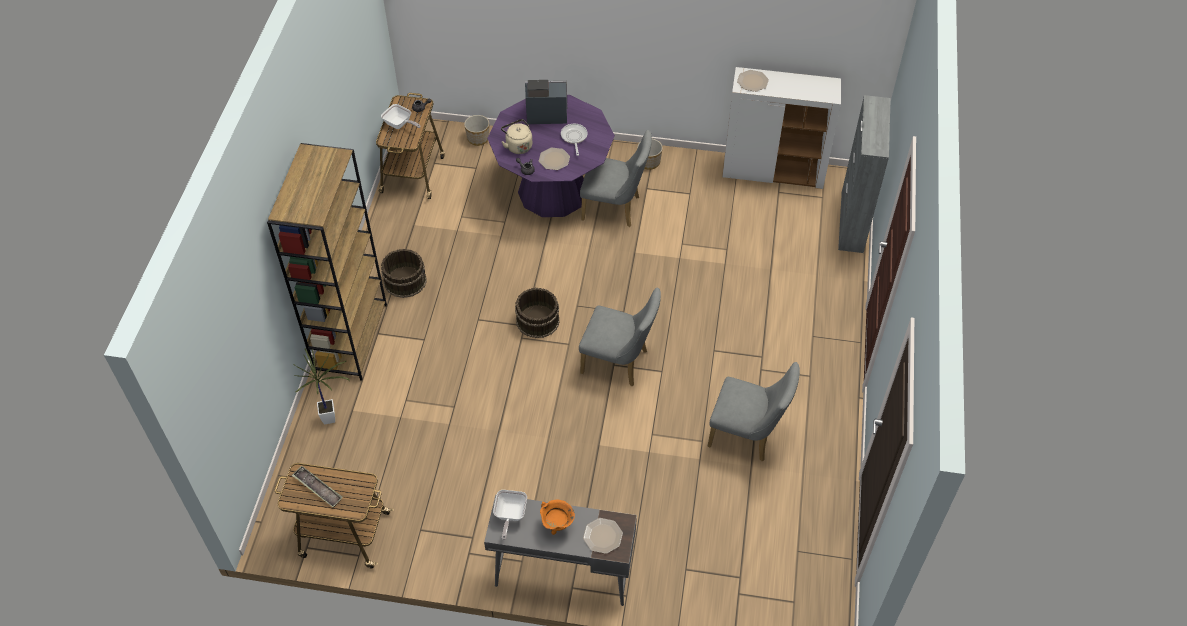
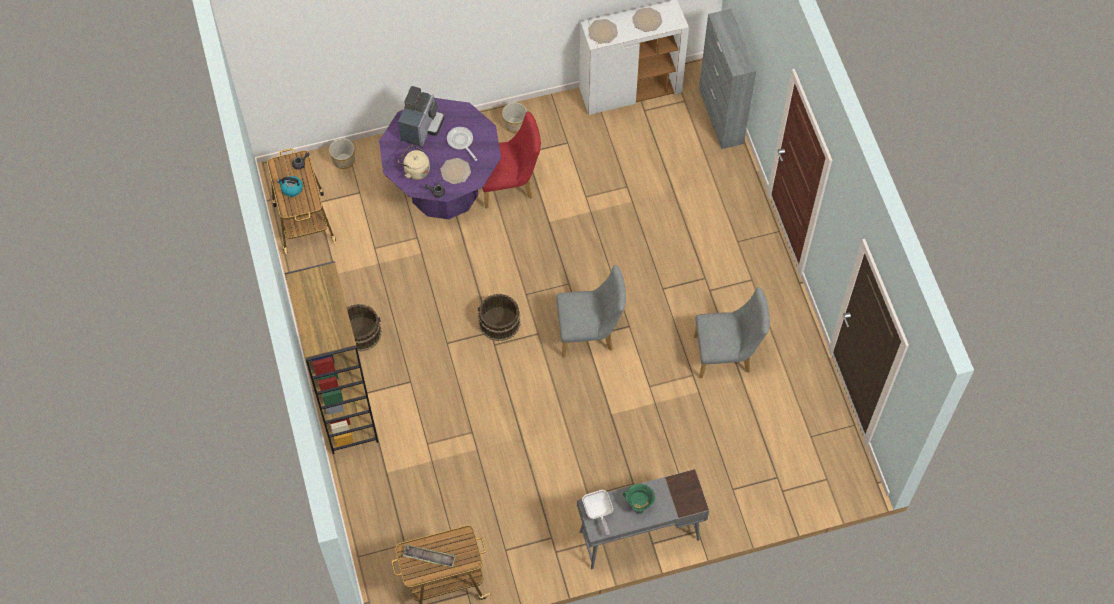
camera: 25 degrees left, 10 degrees up
(332, 420) = (374, 488): potted plant -> none
(400, 125) = (291, 189): frying pan -> kettle
(545, 115) = (421, 128): coffee machine -> coffee machine turned 135 degrees clockwise
(557, 525) = (639, 503): orange cooking pot -> green cooking pot
(602, 536) = (678, 497): plate -> plate (646, 20)
(615, 209) = (509, 184): grey chair -> red chair

